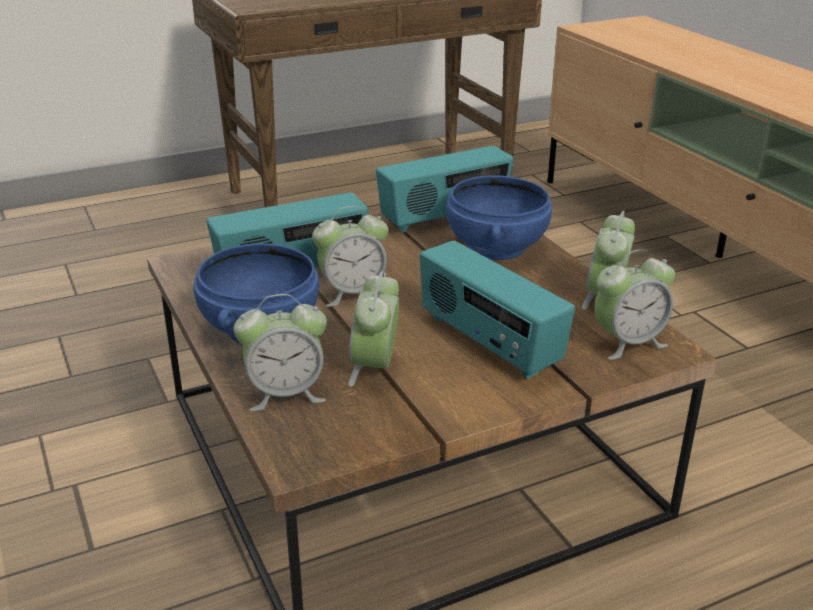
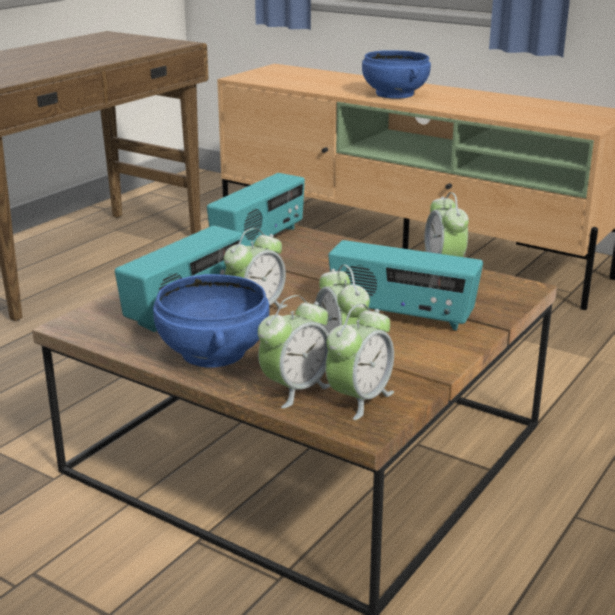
camera: 30 degrees left, 5 degrees down
(494, 247) = (325, 253): blue bowl -> blue bowl (394, 94)
(628, 343) = (492, 290): alarm clock -> alarm clock (359, 399)

